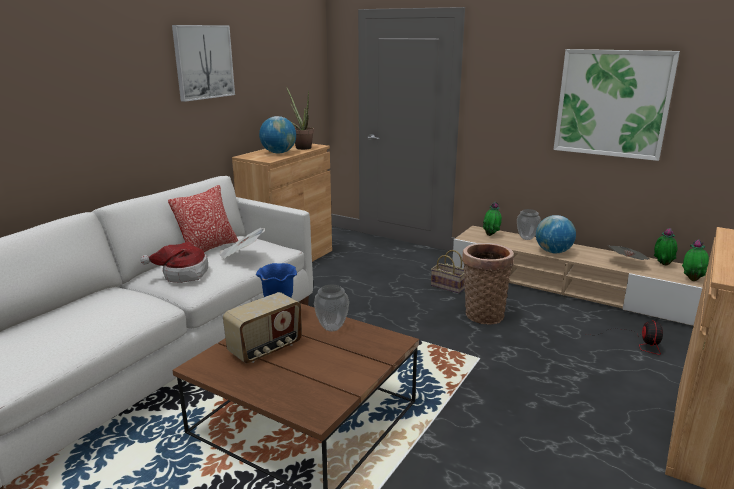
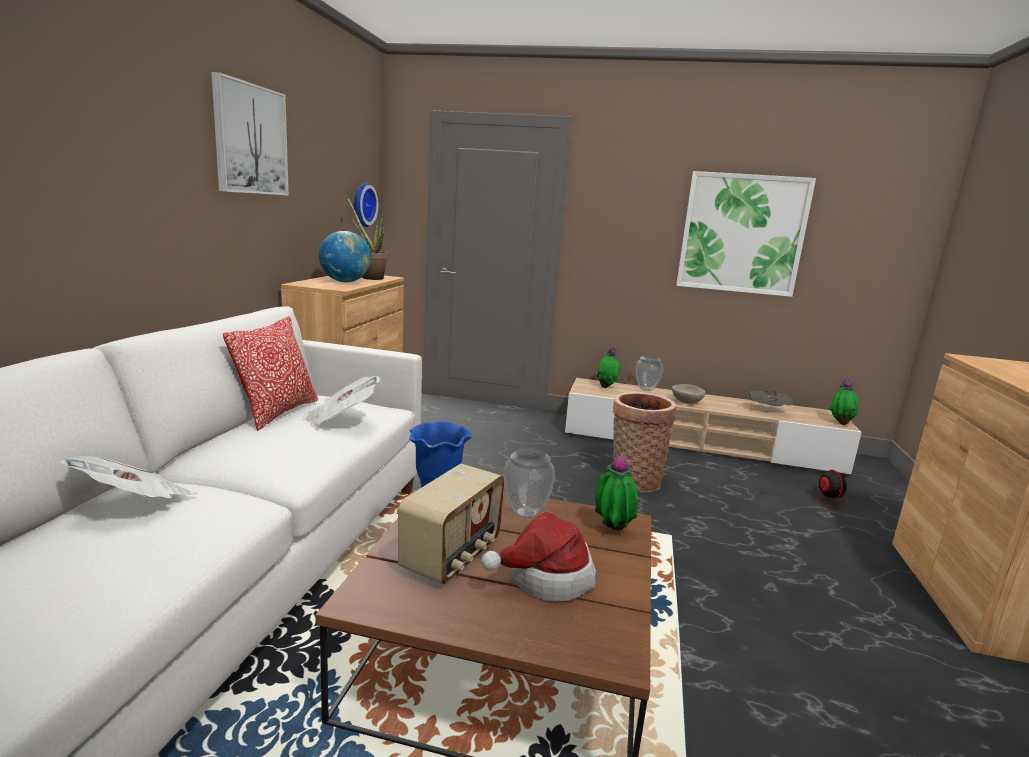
camera: 20 degrees left, 5 degrees down
(101, 300) = (135, 503): none -> newspaper
(182, 274) = (264, 450): hat -> hat (545, 577)
(305, 88) = (362, 204): none -> wall clock
(449, 286) = (573, 451): basket -> none
(553, 252) = (686, 402): globe -> beige bowl
(662, 265) = (800, 410): potted plant -> potted plant (611, 530)

